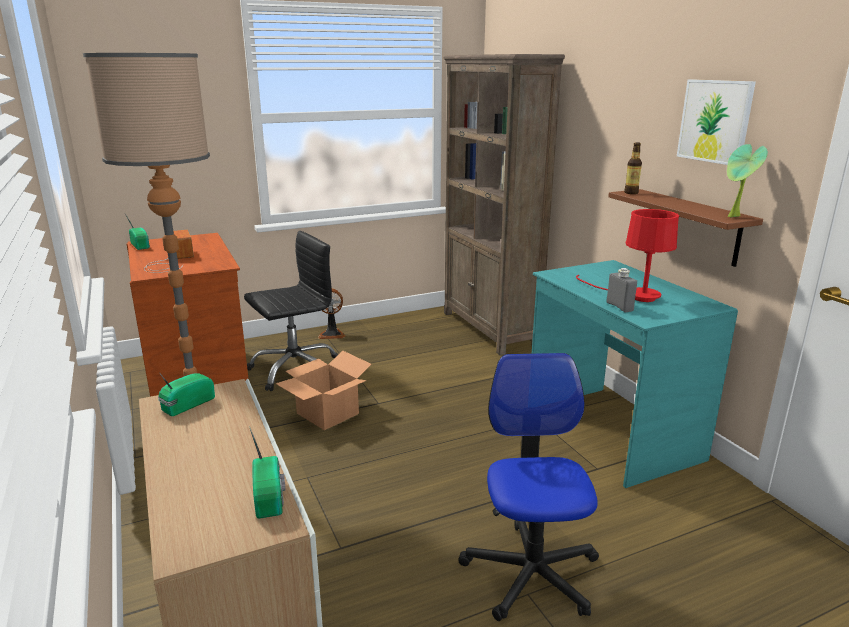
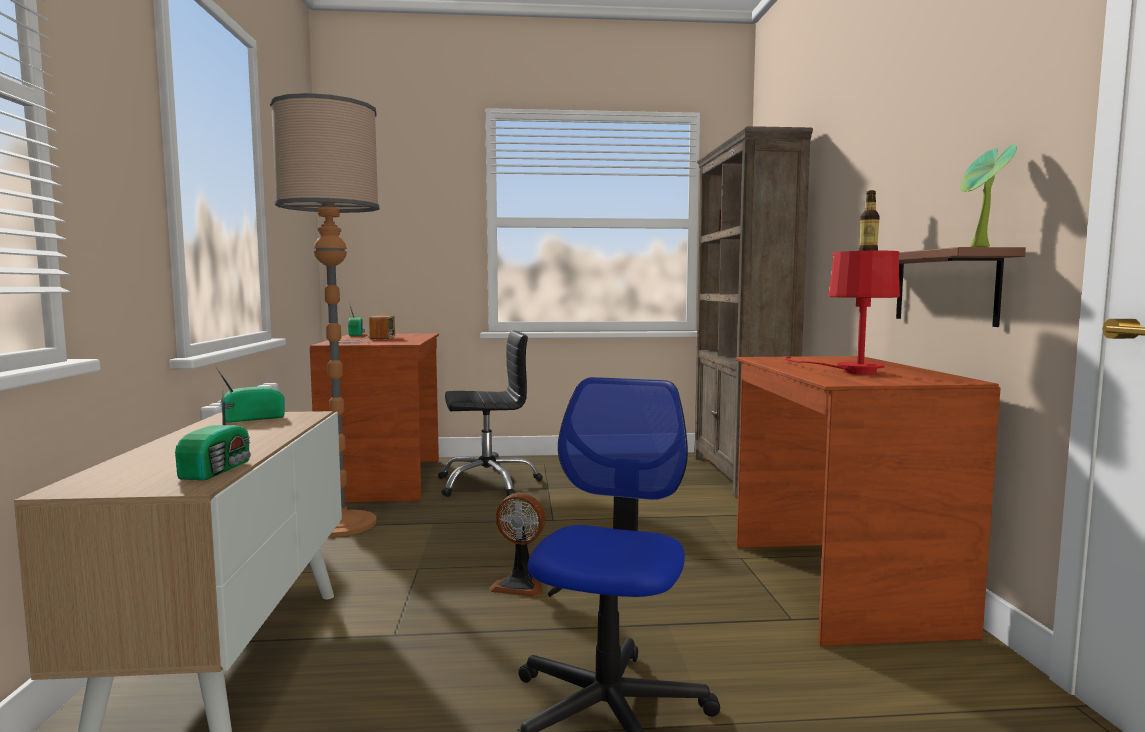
camera: 20 degrees right, 15 degrees down
(328, 413) = (490, 521): cardboard box -> none
(332, 334) = (551, 462): fan -> fan (520, 585)
(609, 432) = (837, 585): turquoise desk -> brown desk
(619, 307) = (814, 374): grey bottle -> none
(715, 121) = (961, 140): picture -> none

